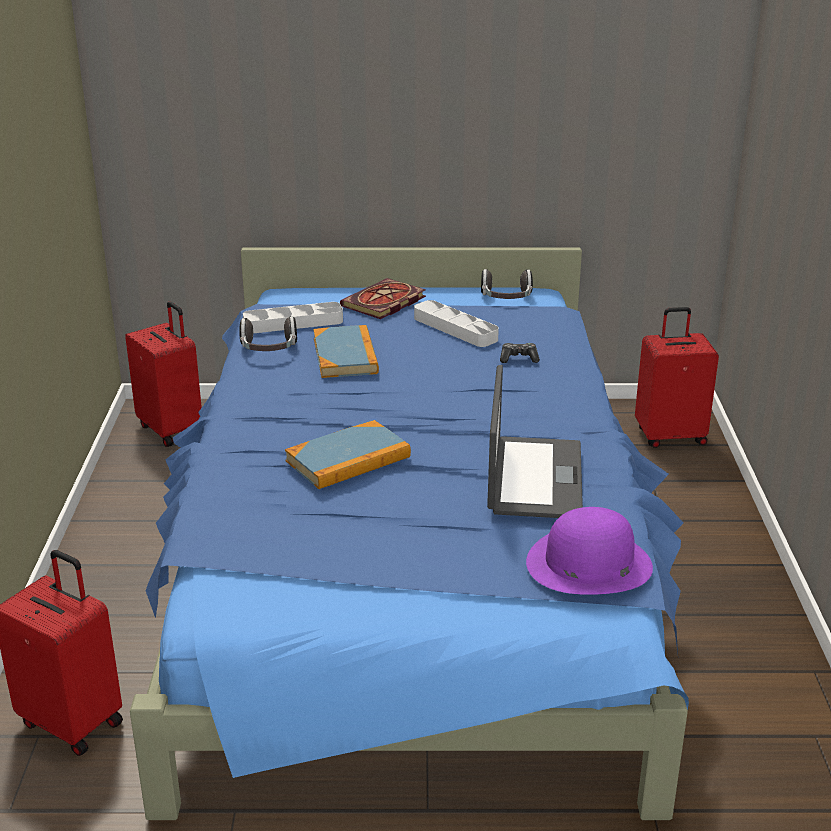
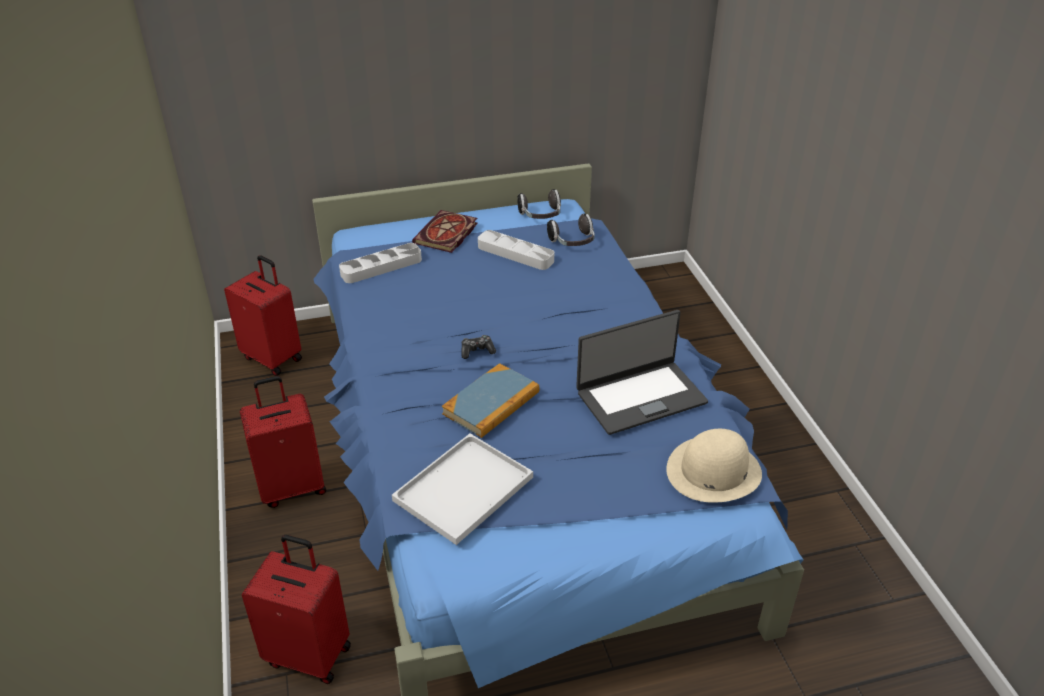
camera: 15 degrees left, 10 degrees up
(269, 350) = (374, 299): headphones -> headphones (572, 242)
(273, 531) = (464, 487): none -> white tray
(345, 356) = (440, 296): book -> none
(518, 358) = (578, 278): game controller -> game controller (477, 351)
(533, 478) = (640, 396): laptop -> laptop turned 75 degrees clockwise
(588, 564) = (713, 471): purple hat -> beige hat
(670, 436) = (669, 300): red suitcase -> red suitcase (292, 487)

